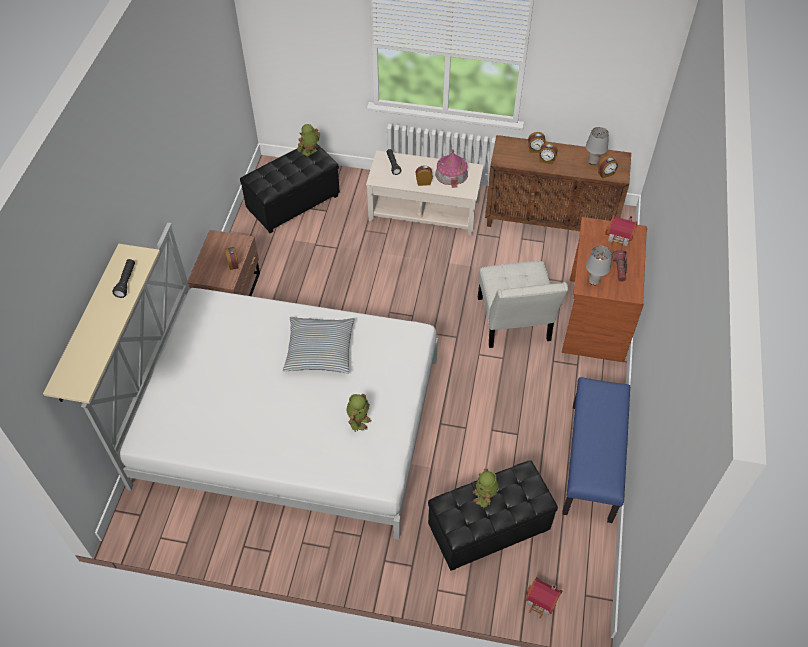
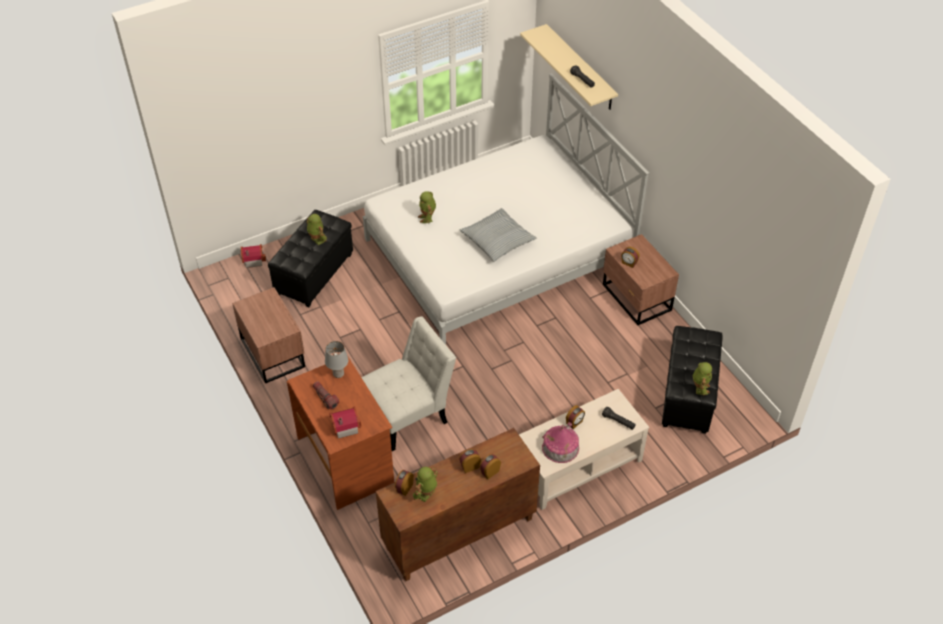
camera: 140 degrees right, 5 degrees down
(514, 323) = (409, 414): white chair -> white chair turned 105 degrees clockwise
(592, 462) = (273, 351): blue bench -> brown nightstand
(593, 162) = (426, 494): grey table lamp -> toy robot

